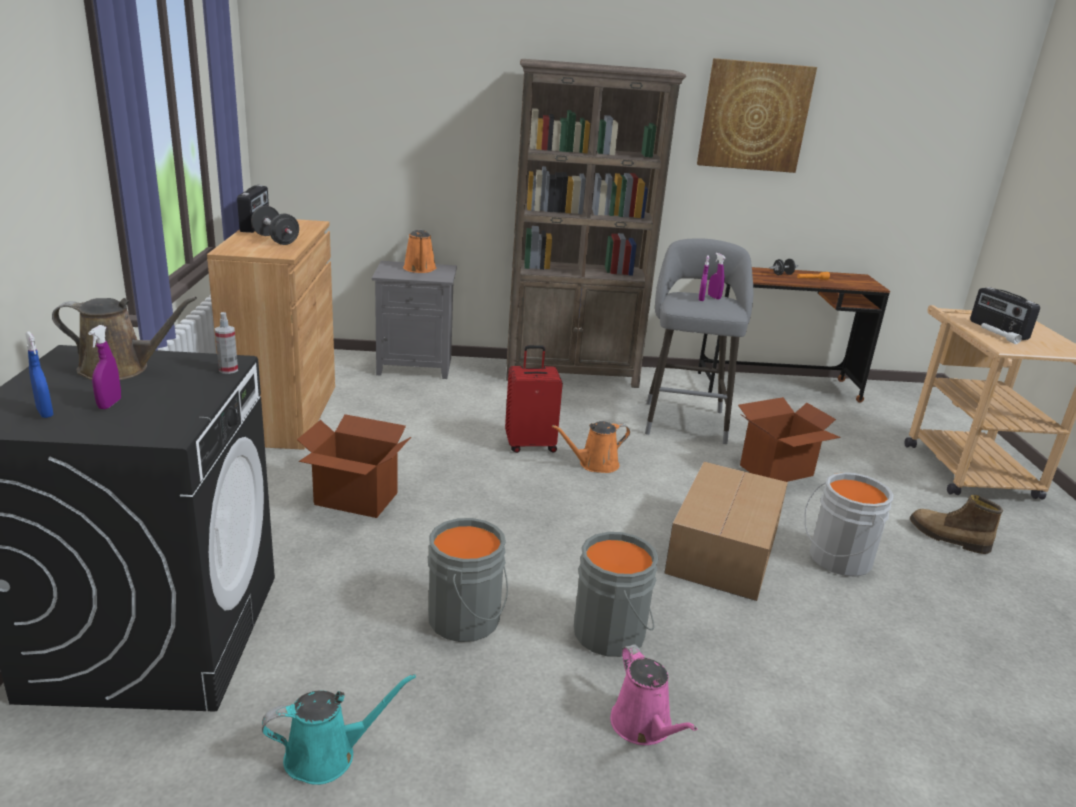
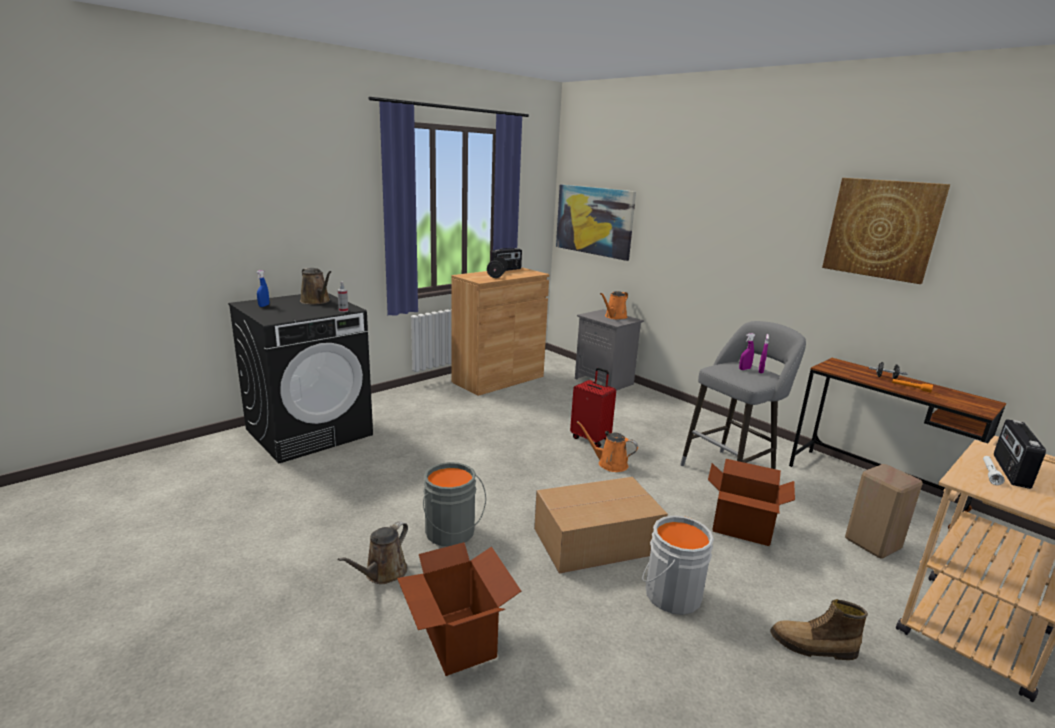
camera: 50 degrees right, 5 degrees down
(109, 404) = (284, 309): purple spray bottle -> none
(327, 755) = (276, 497): turquoise watering can -> none
(340, 123) = (594, 221): none -> picture
(356, 499) = (458, 423): cardboard box -> cardboard box (457, 640)
(468, 619) = (406, 488): grey bucket -> none
(572, 374) = (698, 417): brown bookcase -> none
(644, 726) = (383, 573): pink watering can -> brown watering can
(847, 437) = (870, 543): none -> beige stool
(947, 538) = (813, 647): boot -> boot turned 75 degrees counterclockwise

